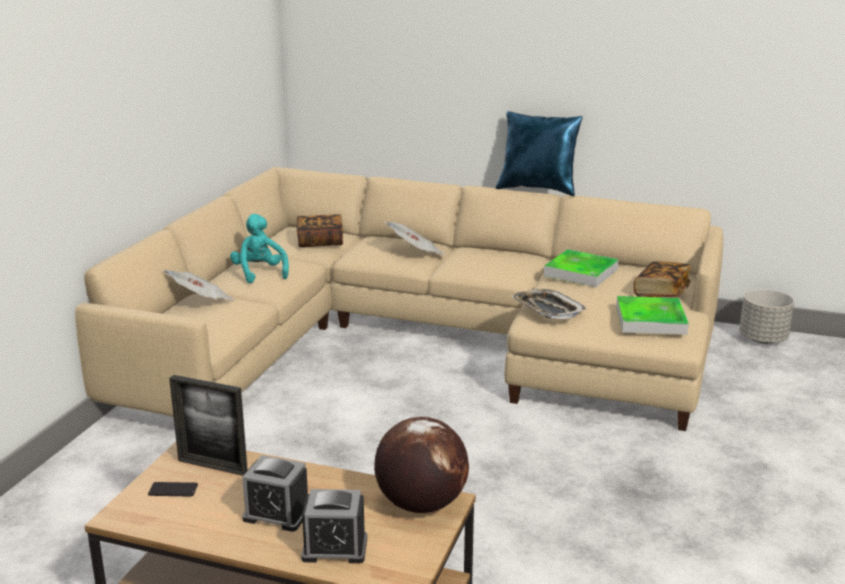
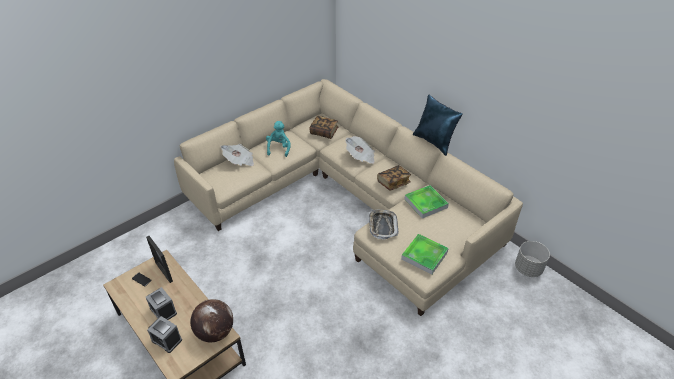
camera: 30 degrees right, 20 degrees up
(661, 293) = (452, 236): book -> book (393, 183)

